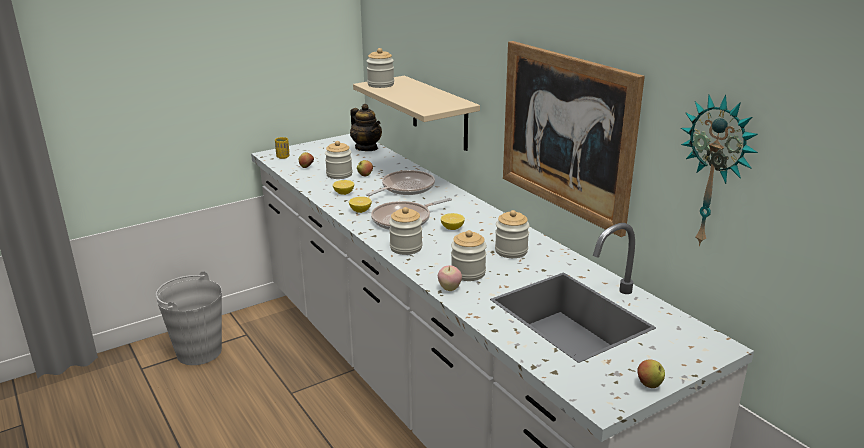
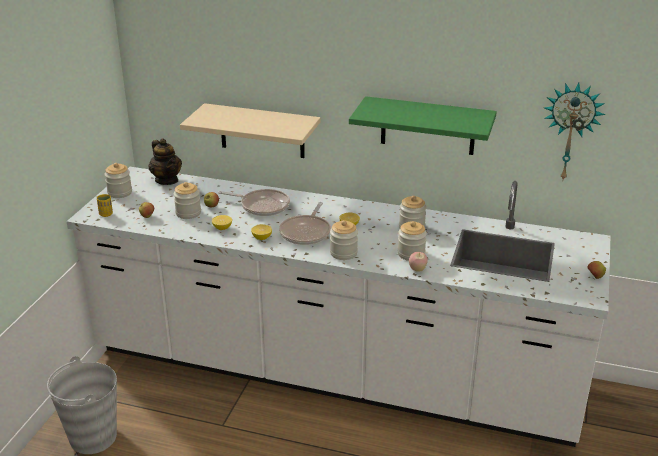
camera: 40 degrees left, 5 degrees up
(366, 148) = (167, 180): teapot -> teapot turned 45 degrees clockwise
(380, 84) = (207, 119): jar -> jar (120, 193)
(405, 188) = (262, 206): frying pan -> frying pan turned 105 degrees clockwise
(566, 133) = (428, 126): picture -> green shelf

